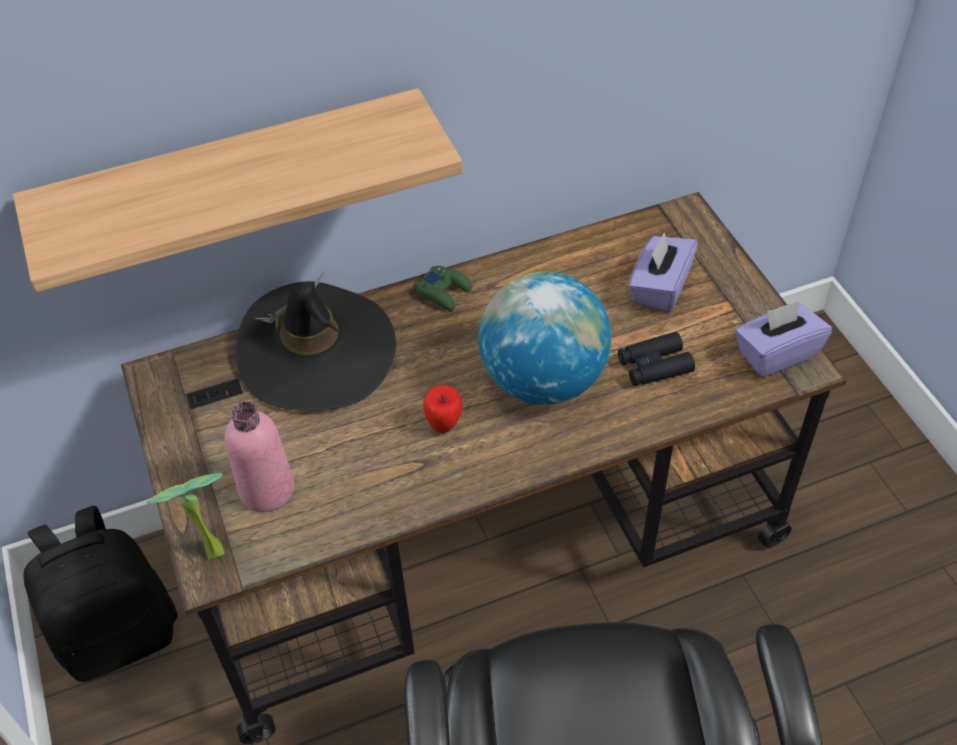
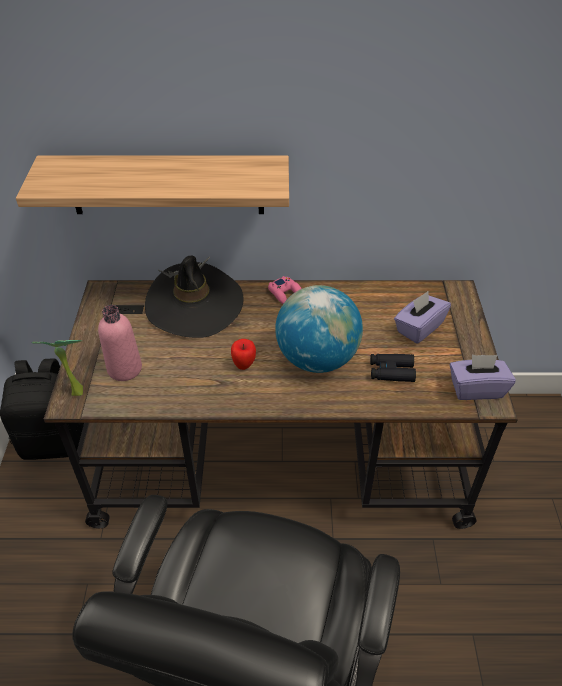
camera: 20 degrees right, 5 degrees down
(444, 292) = (285, 293): green game controller -> pink game controller

